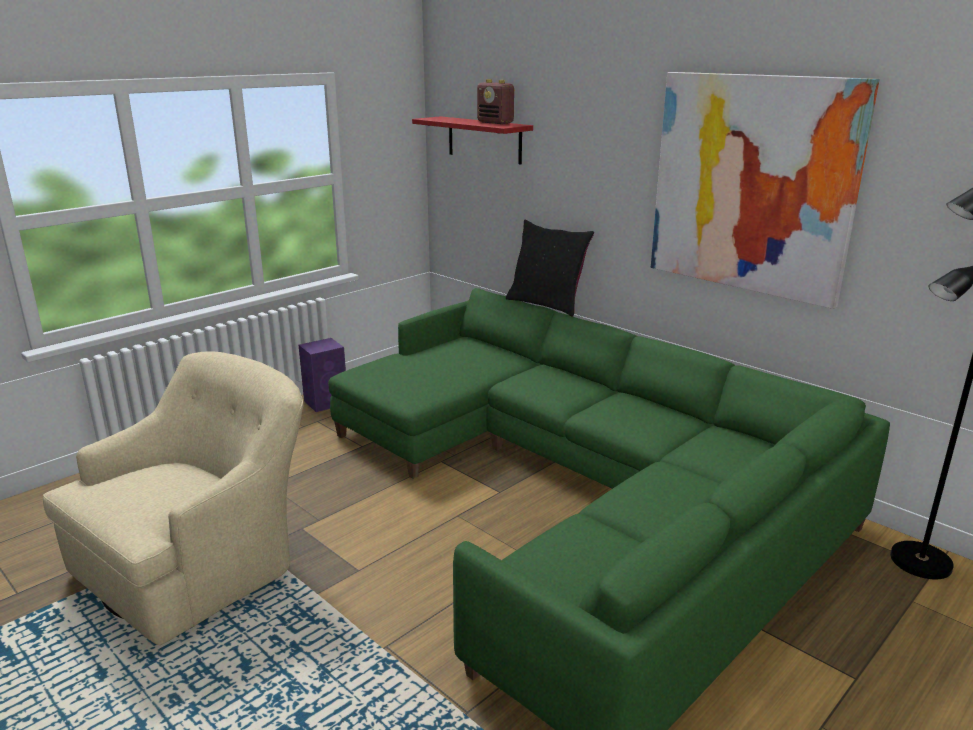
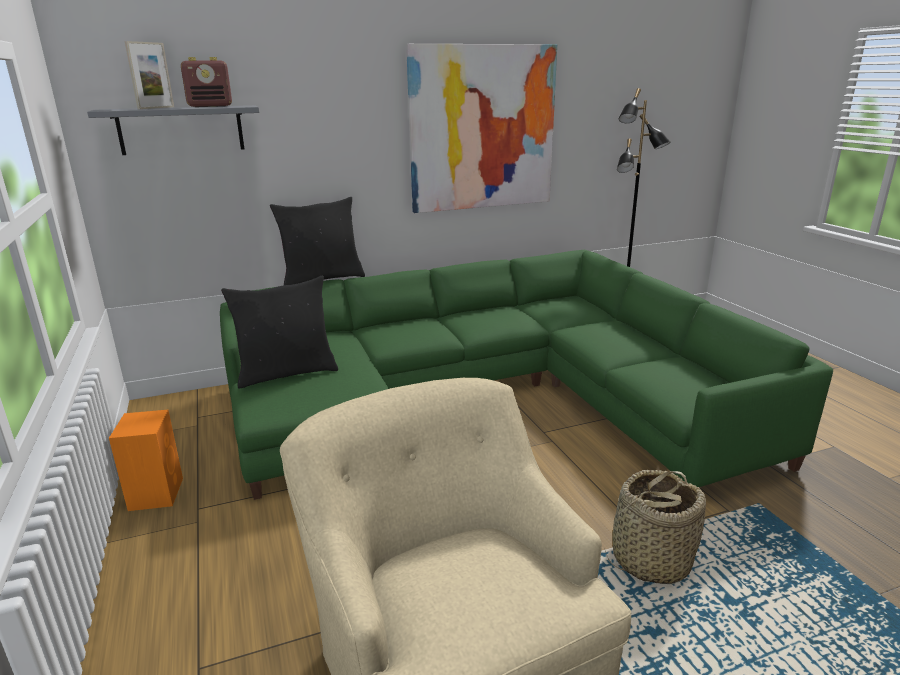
camera: 65 degrees left, 0 degrees up
(327, 402) = (156, 493): purple speaker -> orange speaker
(346, 654) = (650, 560): none -> basket
(419, 362) = (287, 373): none -> black pillow
(461, 120) = (156, 108): none -> picture frame
(484, 140) = (181, 130): red shelf -> grey shelf

